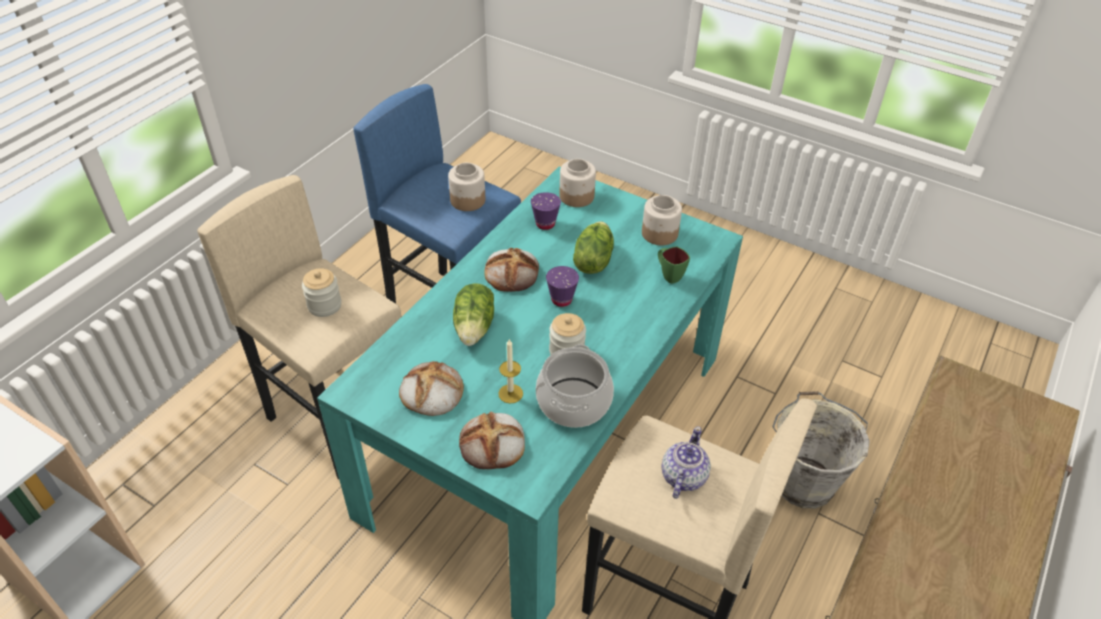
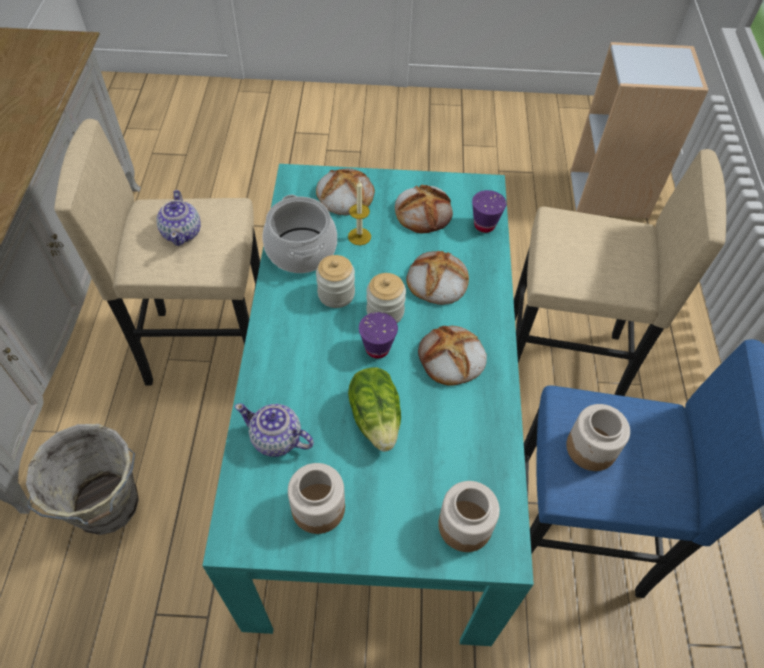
camera: 150 degrees right, 10 degrees up
(324, 305) = (587, 247): jar -> jar (385, 312)
(475, 327) = (436, 281): lettuce -> bread
(545, 224) = (468, 451): purple cup -> purple cup (484, 225)
(668, 275) = (277, 439): green mug -> teapot

